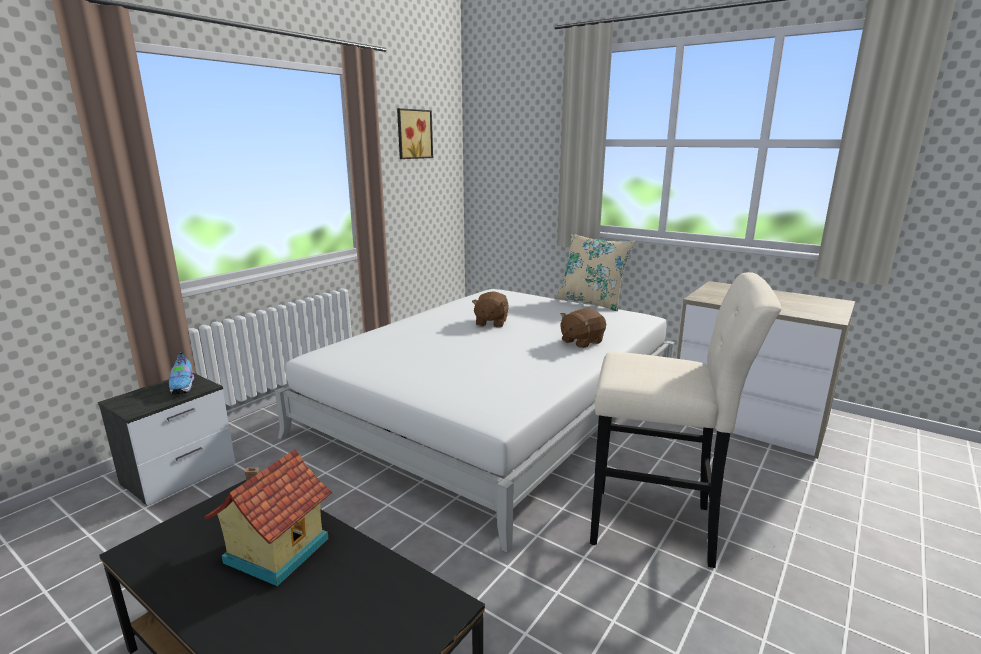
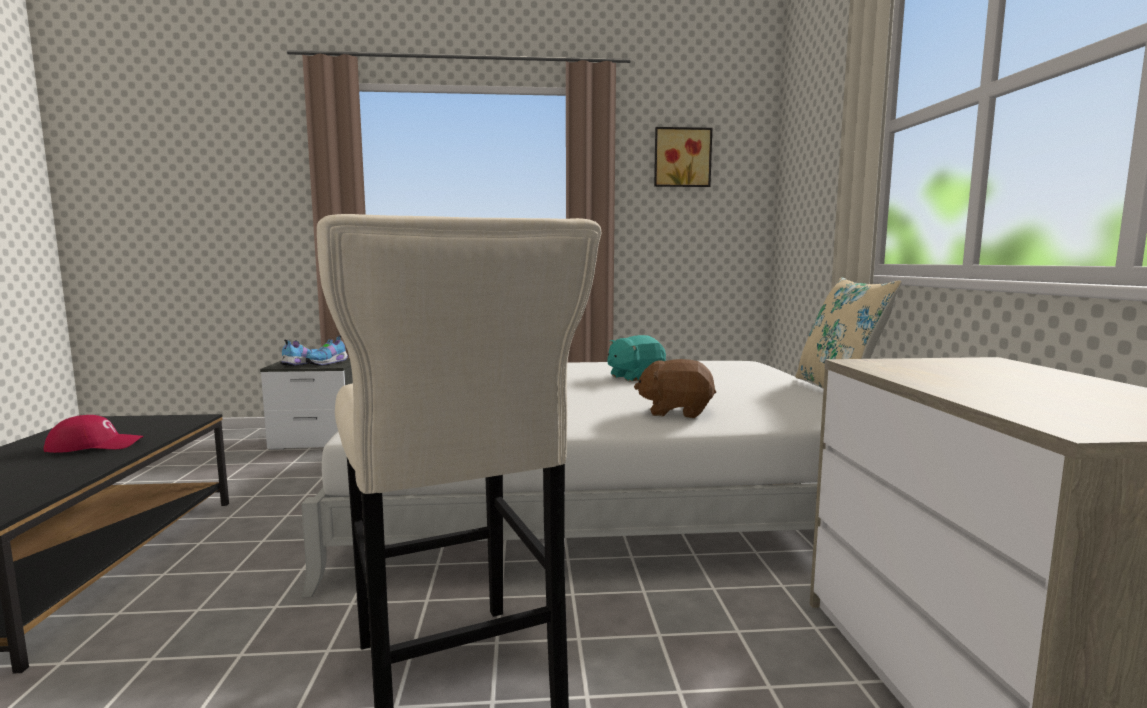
camera: 50 degrees right, 10 degrees down
(152, 399) = (300, 364): none -> shoe
(274, 550) = (95, 445): toy house -> red cap
(491, 323) = (634, 377): brown plush toy -> turquoise plush toy

